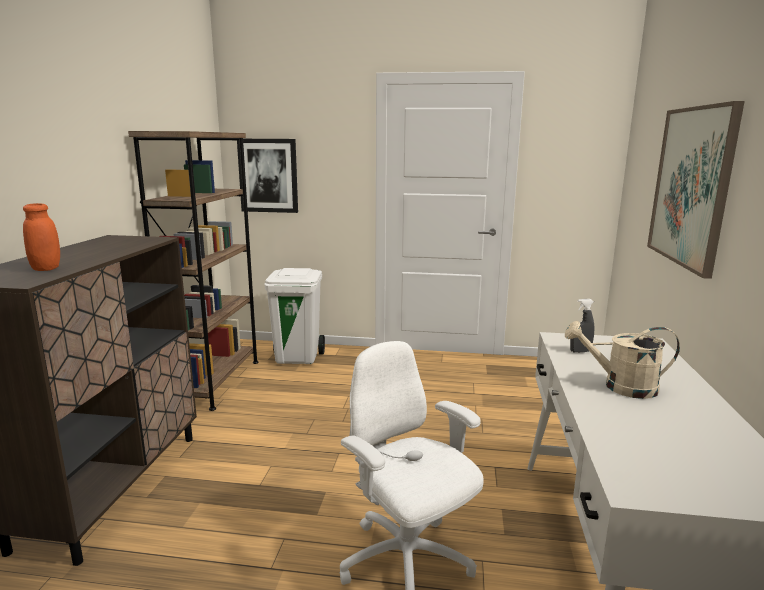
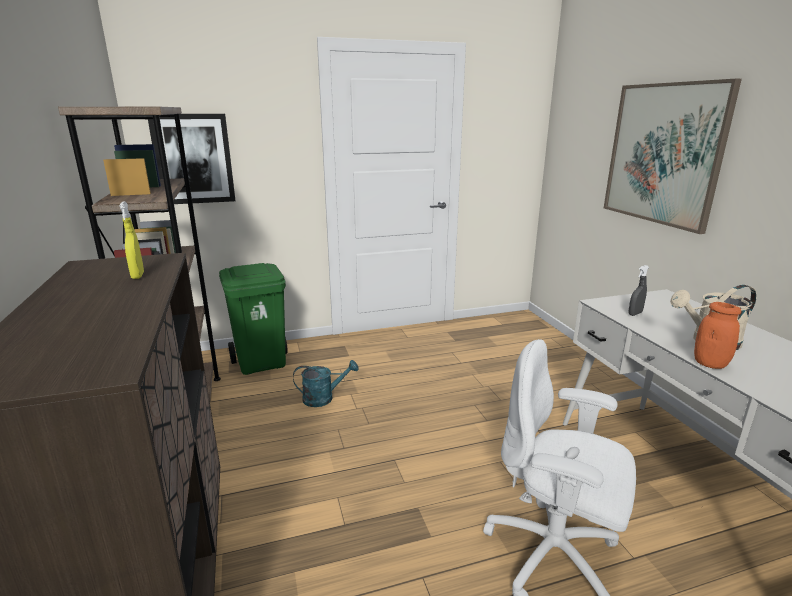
camera: 25 degrees left, 5 degrees up
(46, 268) = (91, 336): orange jar -> orange jar (710, 364)
(125, 245) = (138, 275): none -> yellow spray bottle
(298, 357) = (262, 363): white trash can -> green trash can
(323, 394) = (324, 398): none -> turquoise watering can

